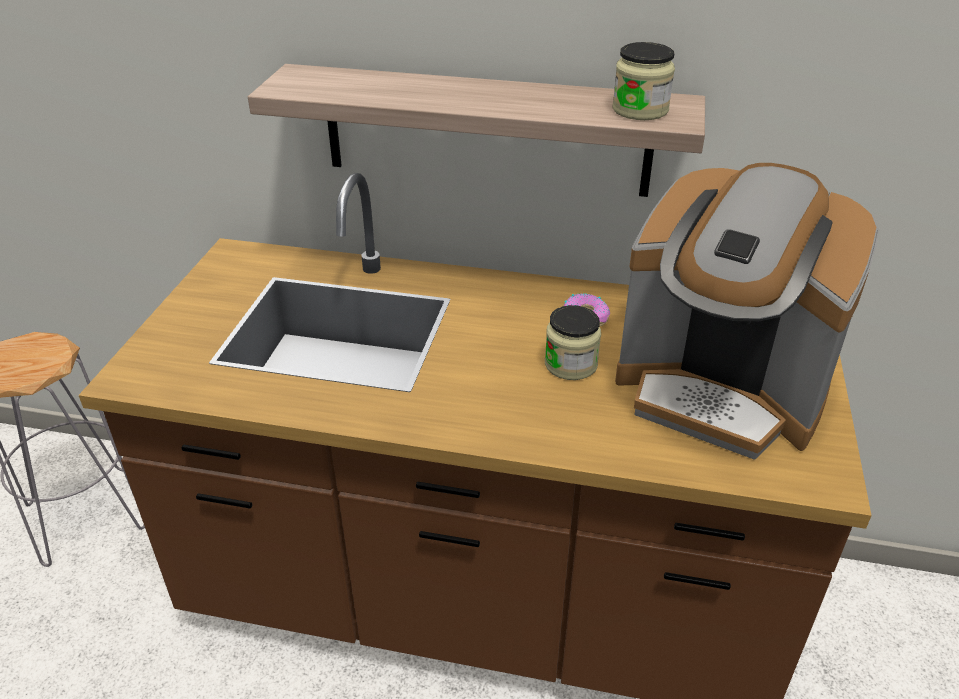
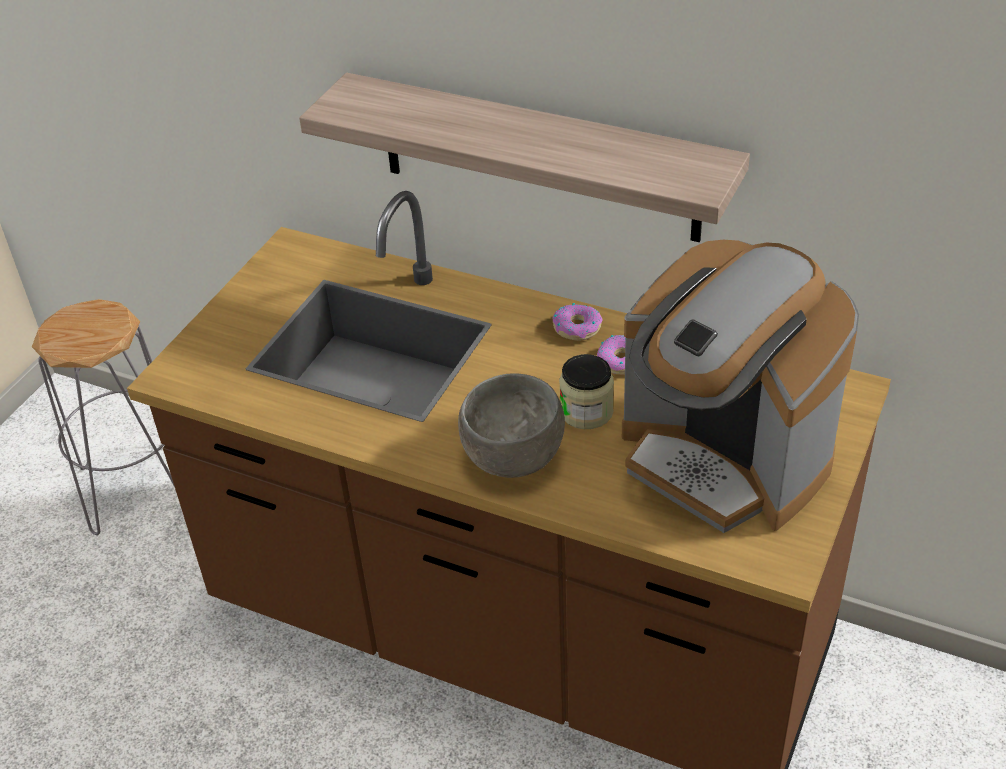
camera: 15 degrees right, 5 degrees up
(513, 414) = (512, 457): none -> grey bowl
(532, 294) = (577, 328): none -> donut
(640, 110) = (670, 169): jar -> none

